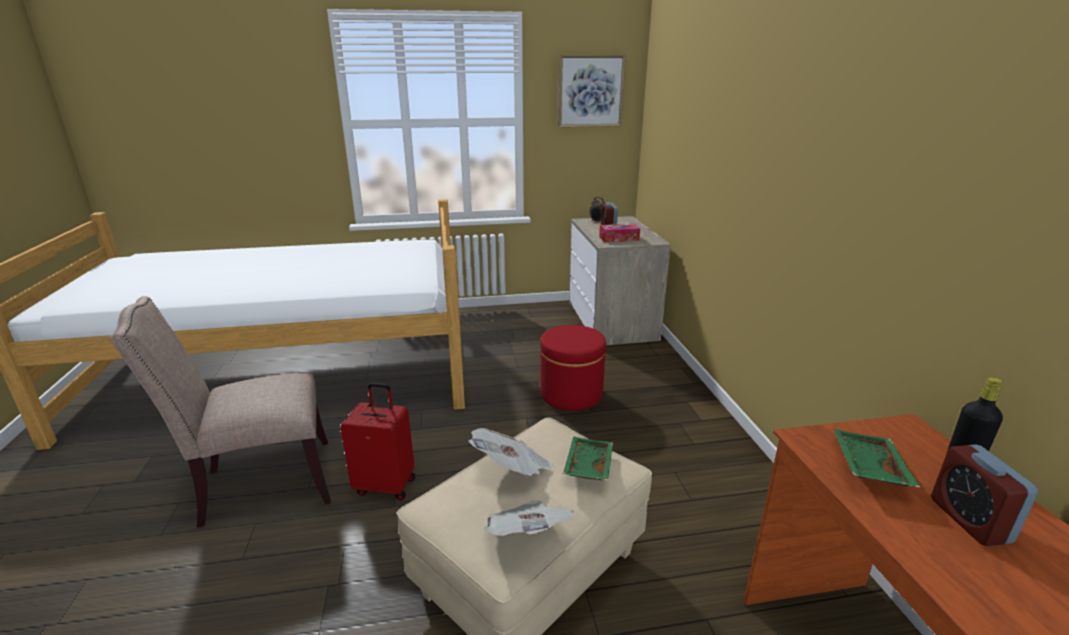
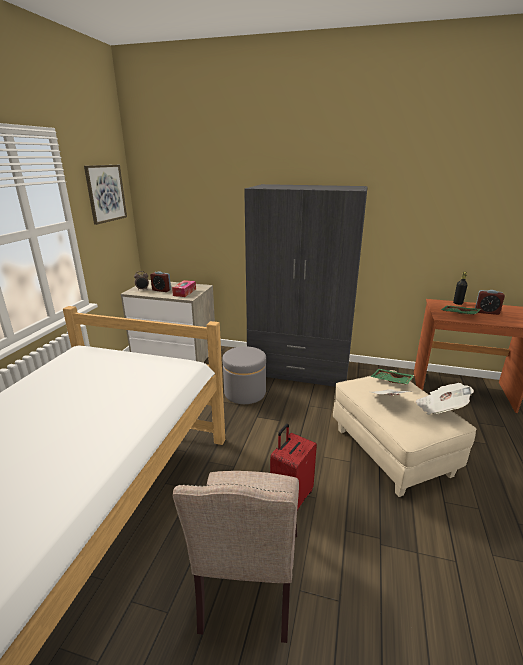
camera: 65 degrees left, 0 degrees up
(571, 394) = (245, 393): red ottoman -> grey ottoman
(685, 424) = (300, 369): none -> grey wardrobe

